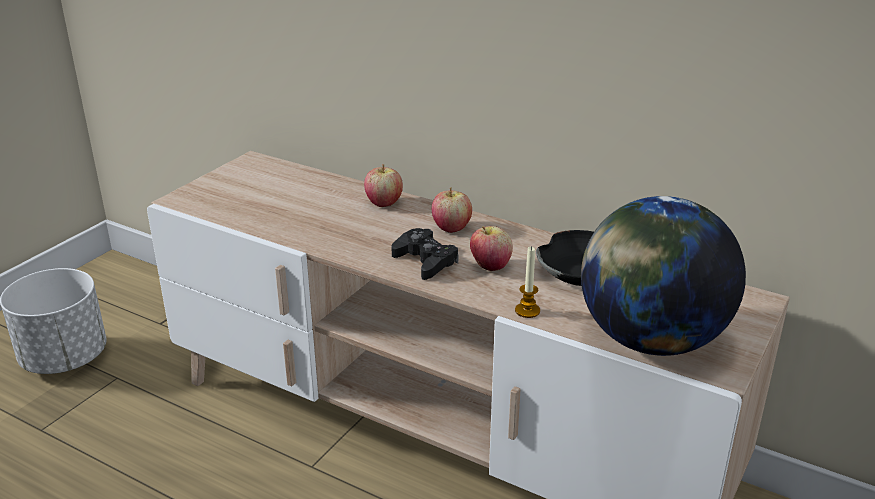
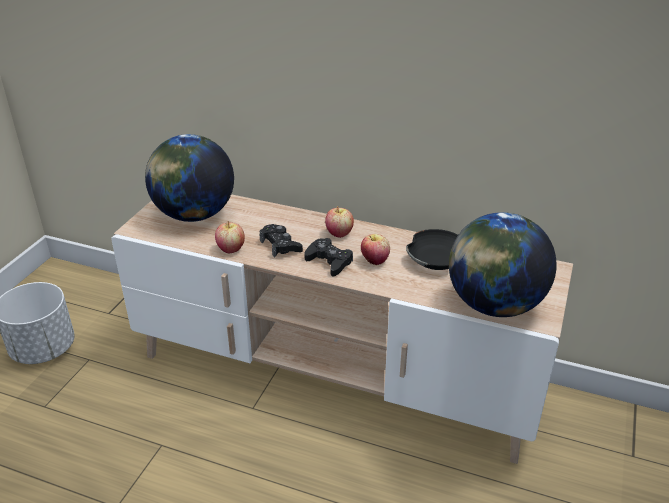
camera: 10 degrees left, 5 degrees up
(263, 189) = (194, 215): none -> globe
(365, 235) = (280, 245): none -> black game controller
(384, 203) = (285, 218): apple -> apple (231, 249)
(527, 311) = (409, 292): candle -> none

